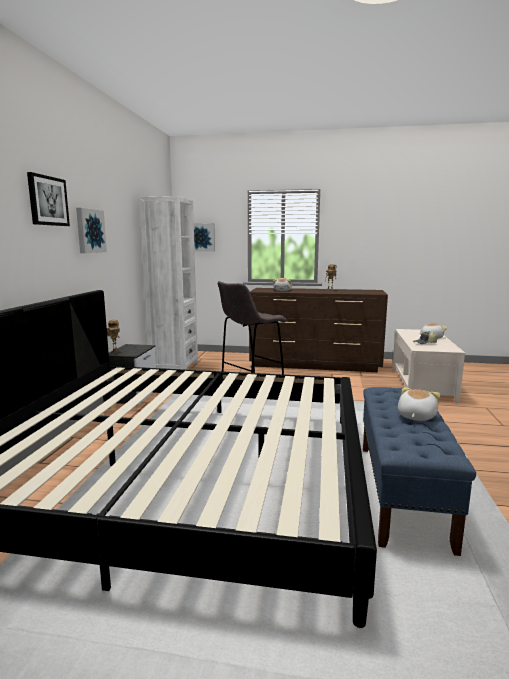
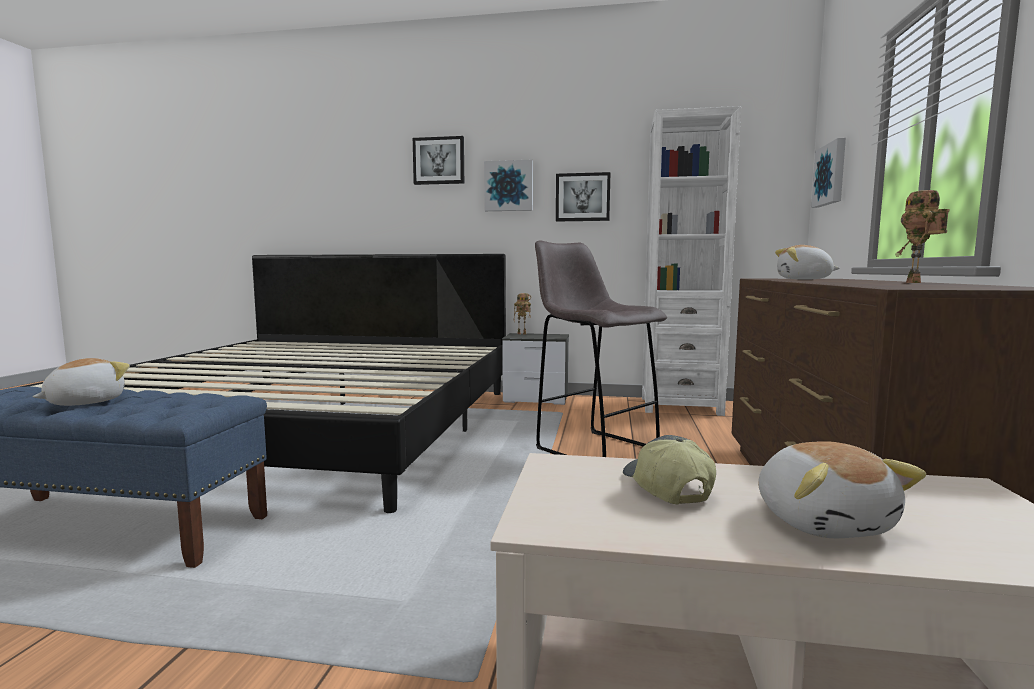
camera: 90 degrees right, 5 degrees down
(120, 242) = (582, 197): none -> picture
(415, 416) = (84, 402): plush toy -> plush toy turned 90 degrees counterclockwise

